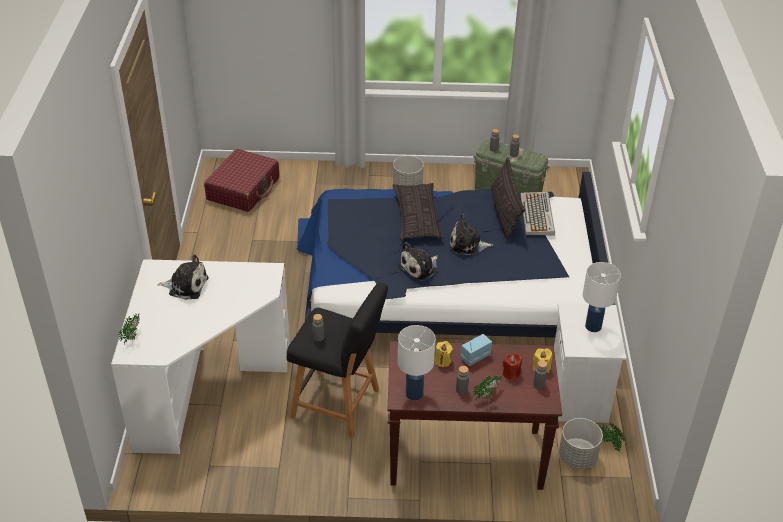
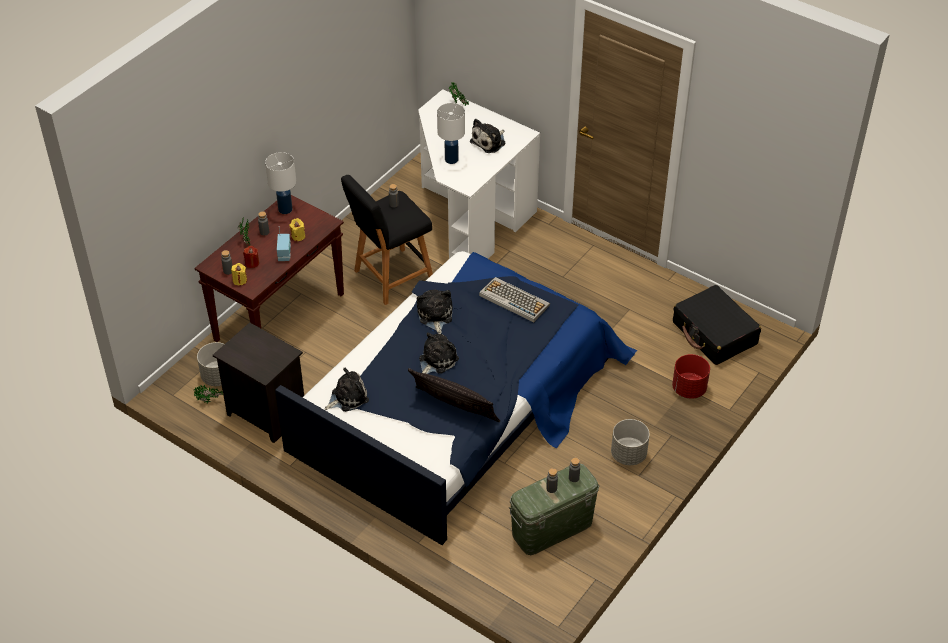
camera: 125 degrees right, 5 degrees up
(243, 189) = (714, 334): red suitcase -> black suitcase
(316, 182) = (689, 389): none -> red planter
(417, 216) = (502, 346): pillow -> none
(537, 215) = (431, 430): keyboard -> keyboard (513, 300)
(556, 277) = (347, 397): none -> plush toy
(579, 397) = (265, 414): white nightstand -> black nightstand
(593, 327) = (258, 356): white table lamp -> white table lamp (451, 159)

